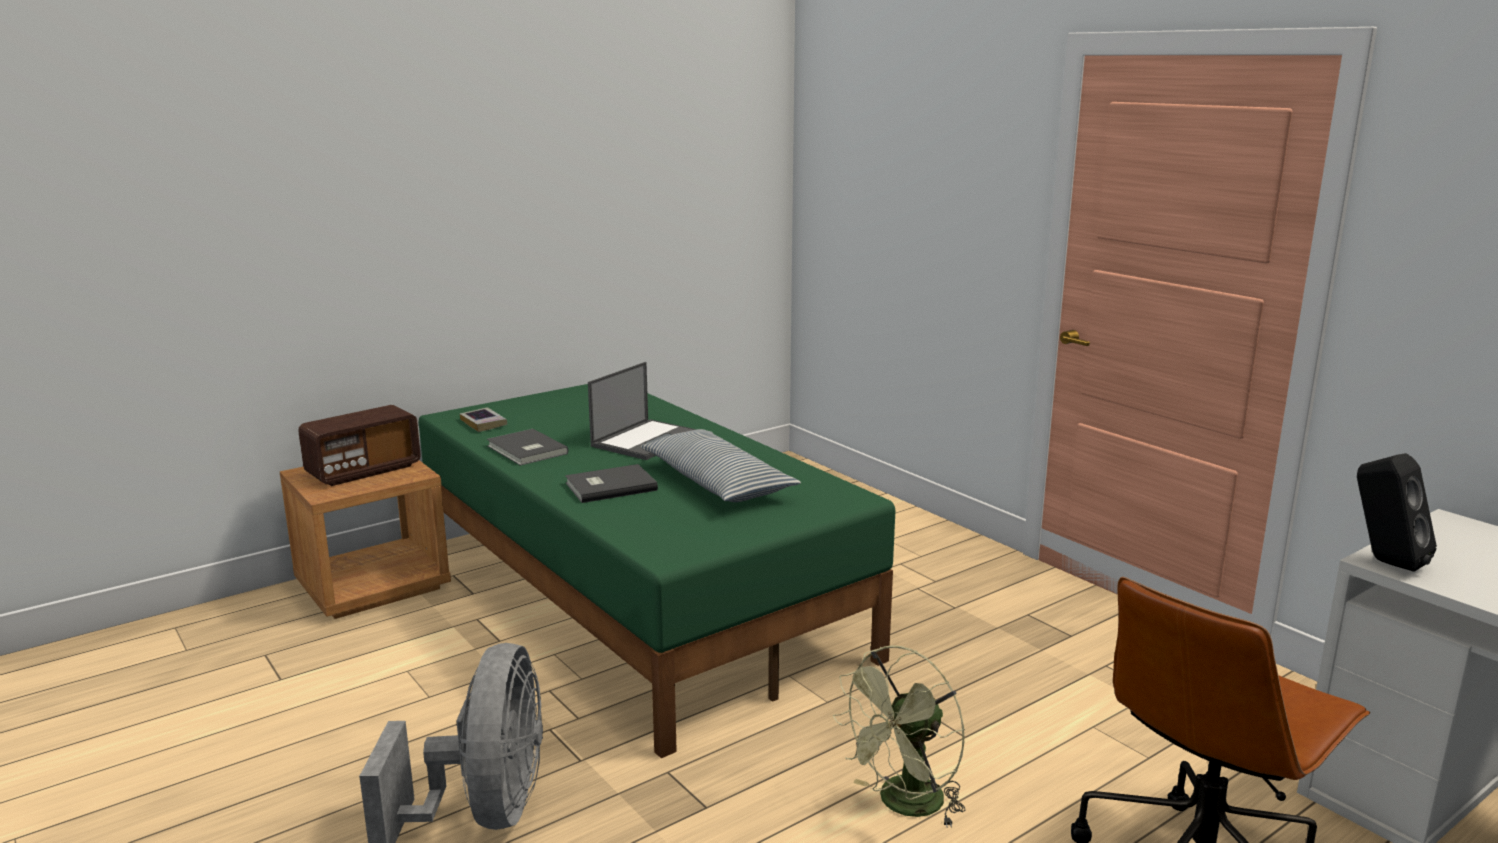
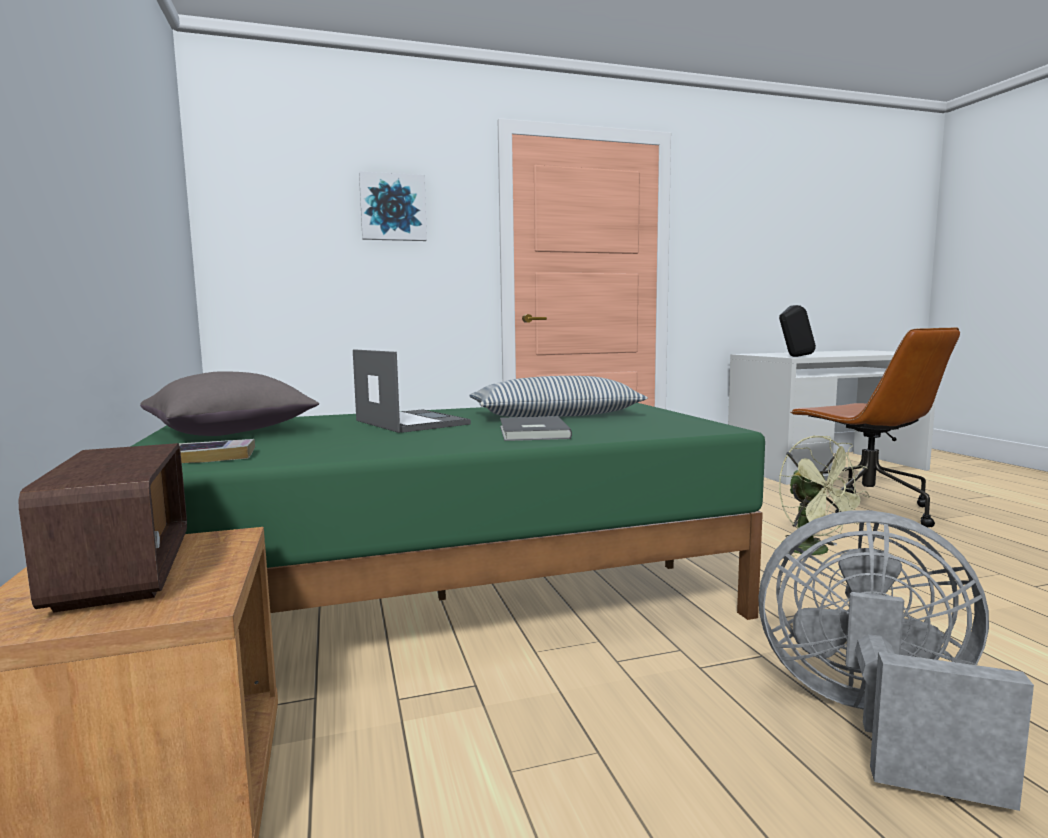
camera: 70 degrees left, 10 degrees down
(526, 450) = (367, 447): grey book -> none
(572, 404) = (230, 433): none -> grey pillow
(940, 162) = (393, 207): none -> picture

